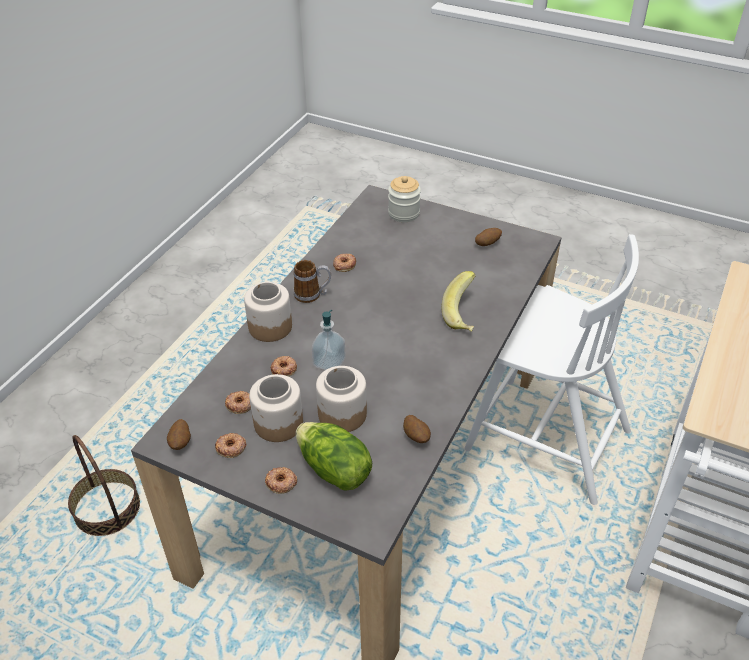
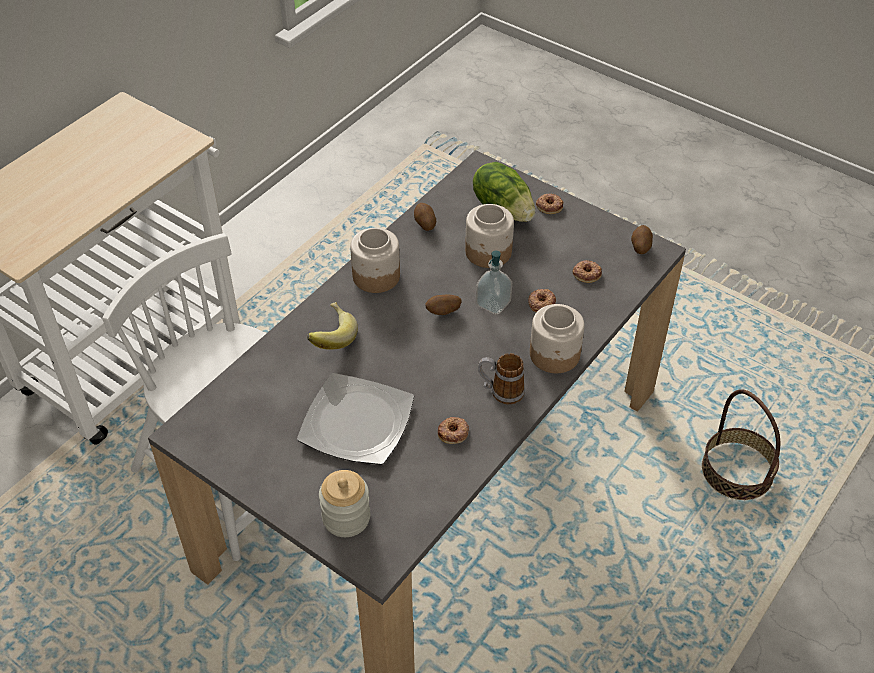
camera: 170 degrees left, 5 degrees up
(231, 447) = (593, 237): donut -> none
(279, 423) = (549, 252): jar -> jar (375, 276)
(418, 262) = (356, 421): none -> plate
(487, 244) = (253, 439): potato -> potato (443, 312)

